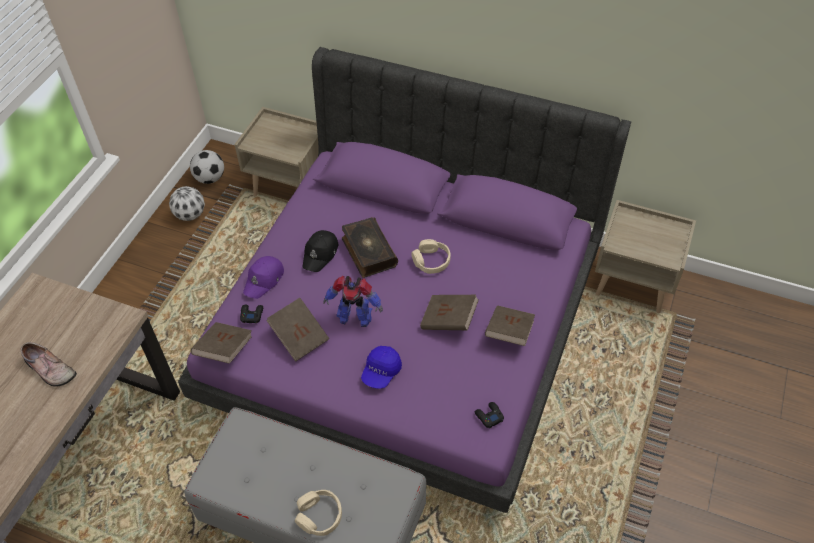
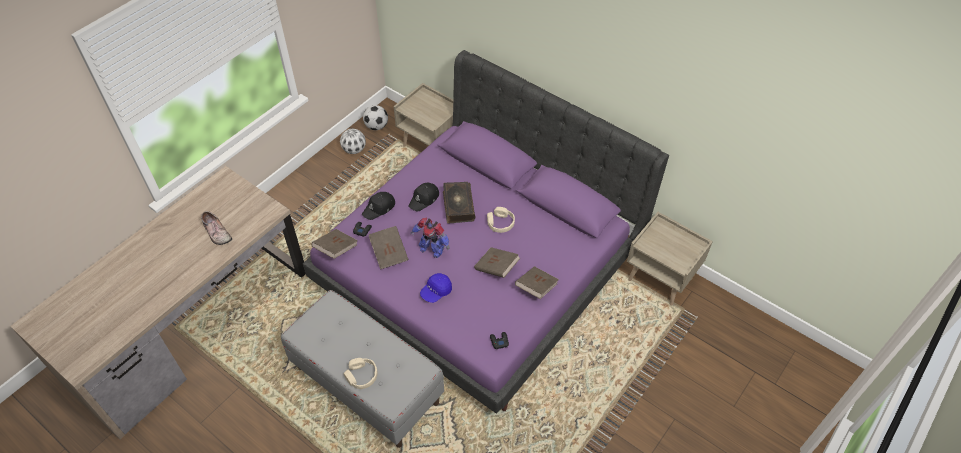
camera: 15 degrees right, 0 degrees up
(264, 280) = (379, 208): purple cap -> black cap

